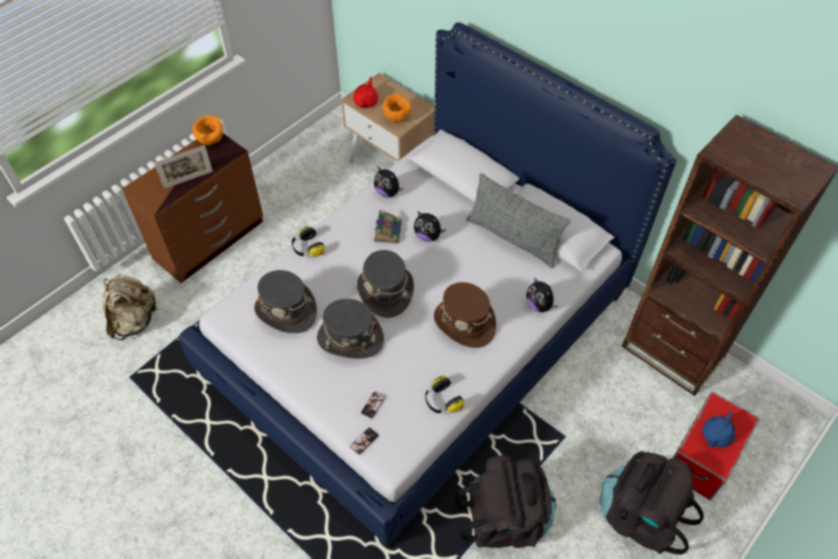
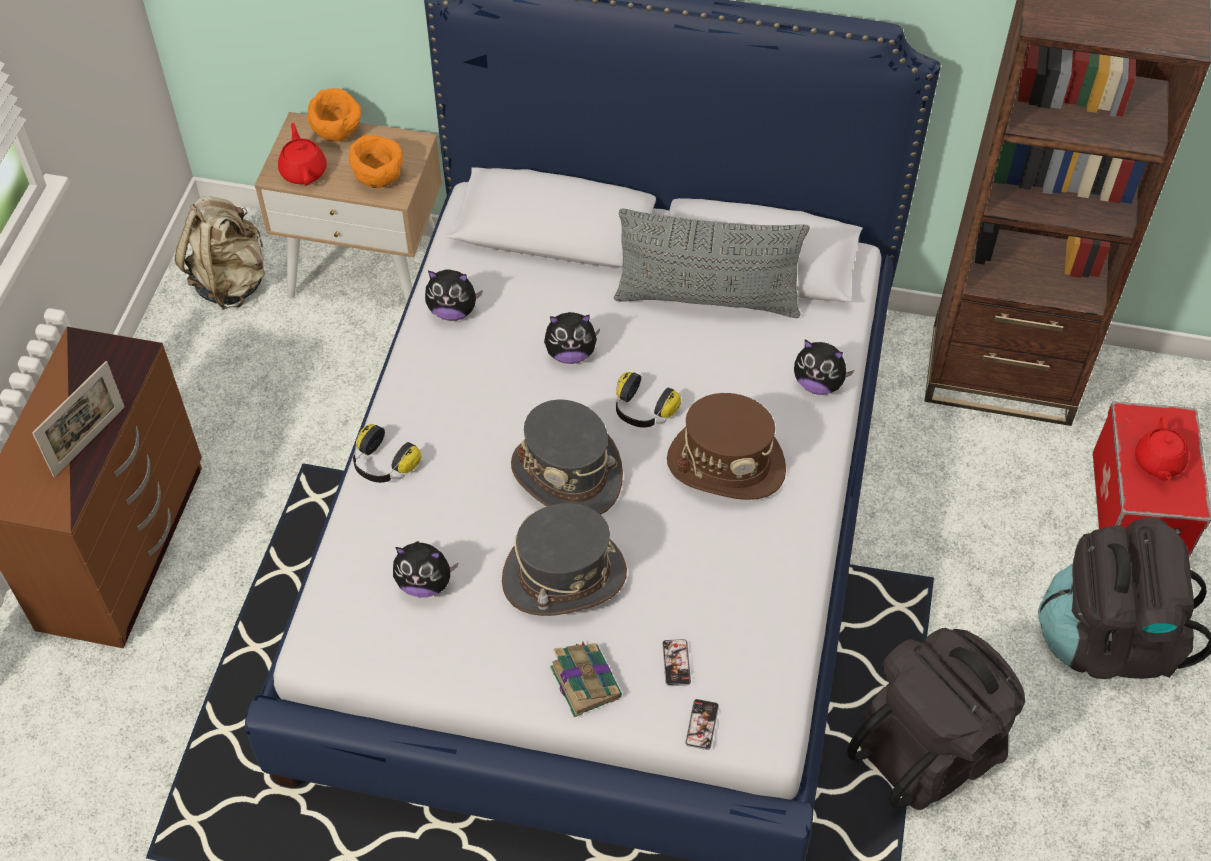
camera: 30 degrees left, 0 degrees up
(134, 321) = (82, 756): beige backpack -> beige backpack (231, 282)
(211, 141) = (80, 354): orange bowl -> orange bowl (338, 134)
(286, 310) = (425, 583): grey hat -> plush toy
(388, 231) = (499, 374): book -> book (584, 681)
(441, 401) = (776, 602): headphones -> headphones (642, 411)
(715, 435) = (1157, 463): blue teapot -> red teapot

